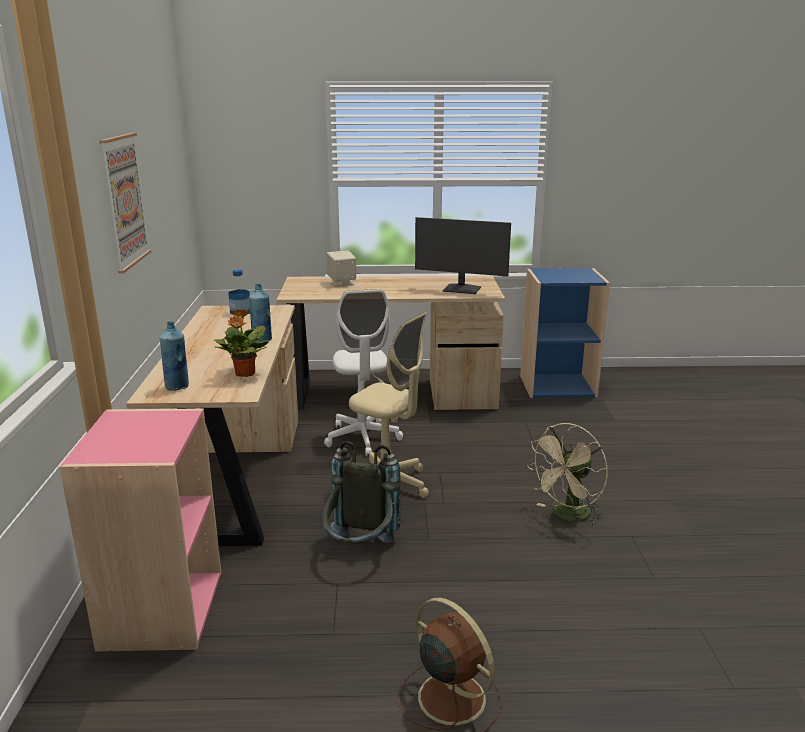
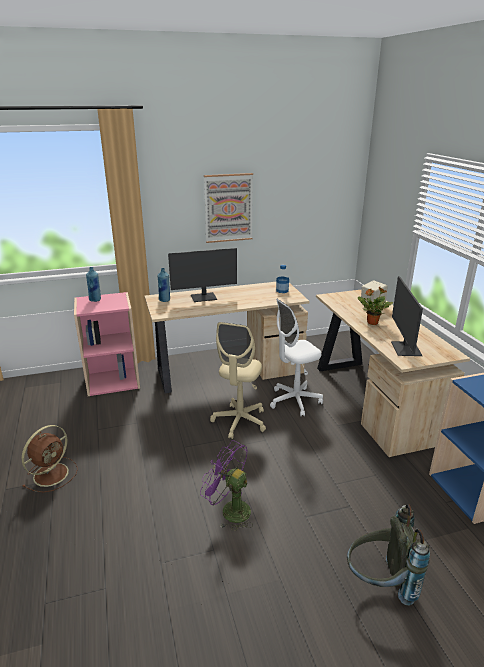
camera: 75 degrees right, 5 degrees up
(204, 358) = (204, 297): none -> monitor
(244, 374) = (186, 310): potted plant -> potted plant (372, 322)
(262, 340) = (238, 304): blue bottle -> blue bottle (95, 300)
(360, 551) = (166, 424): grey backpack -> grey backpack (380, 584)
(567, 516) = (230, 510): beige fan -> purple fan

